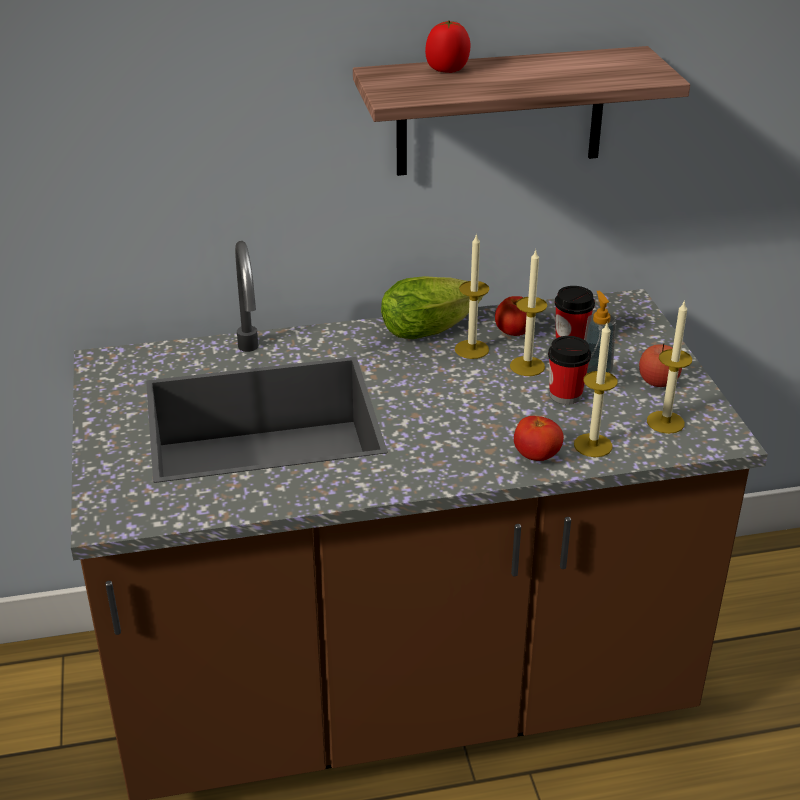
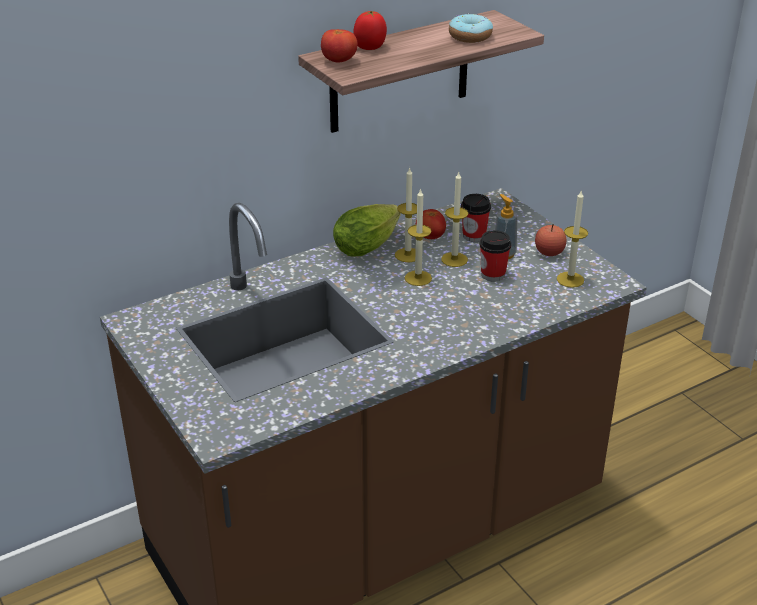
camera: 20 degrees left, 0 degrees up
(536, 456) = (499, 321): tomato -> tomato (339, 61)
(587, 73) = (470, 37): none -> donut
(593, 445) = (532, 306): candle -> candle (418, 278)

